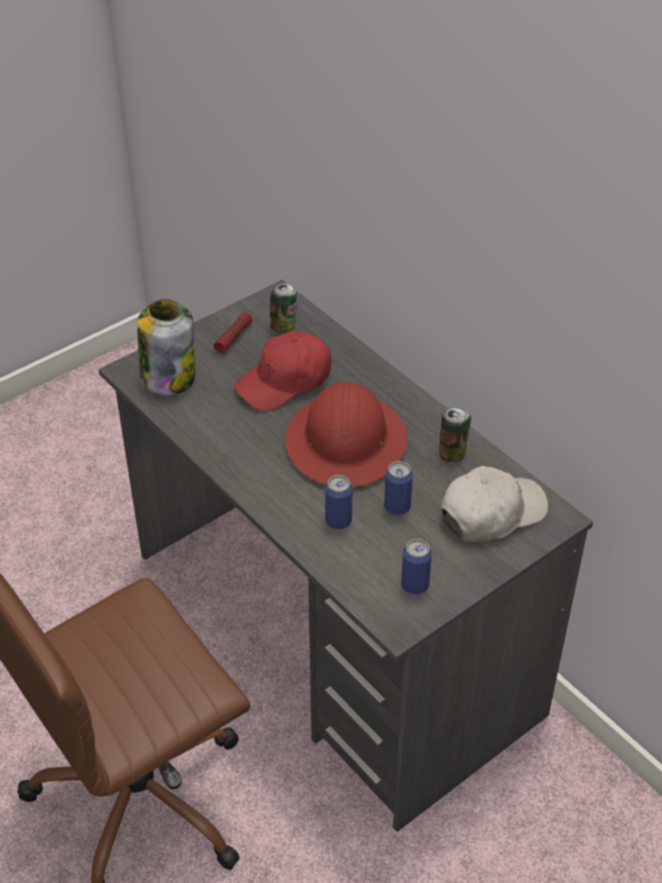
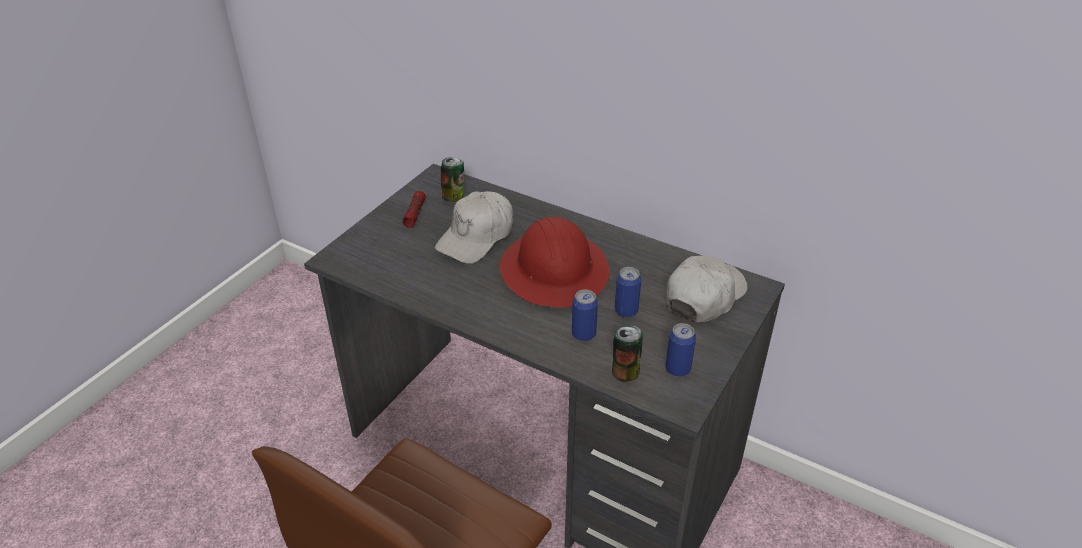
camera: 20 degrees left, 5 degrees down
(168, 376) = (372, 255): jar -> none
(285, 381) = (477, 237): red cap -> white cap
(452, 453) = (646, 259): can -> can (625, 372)

